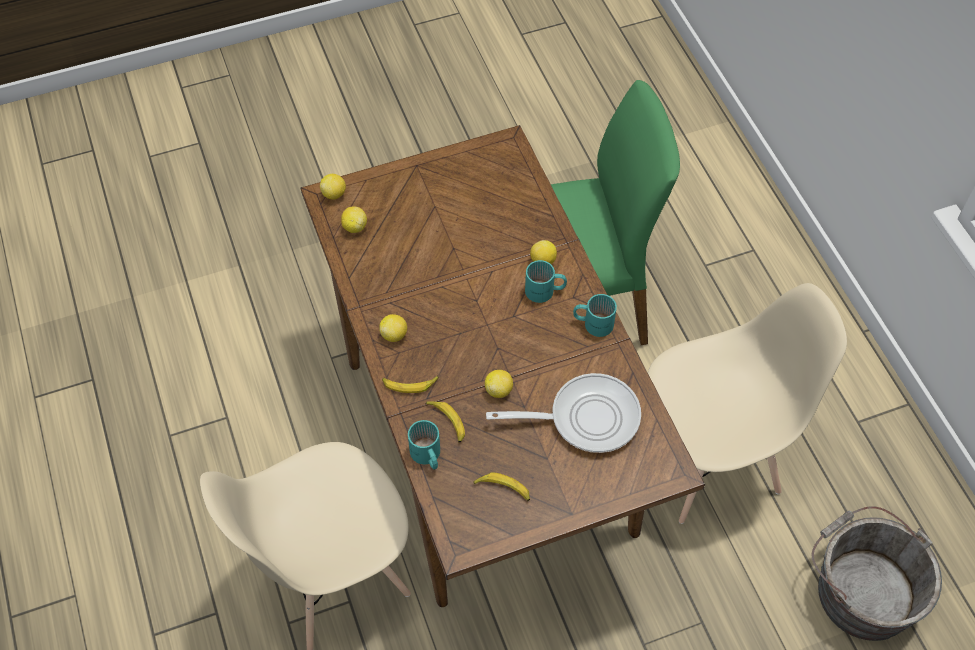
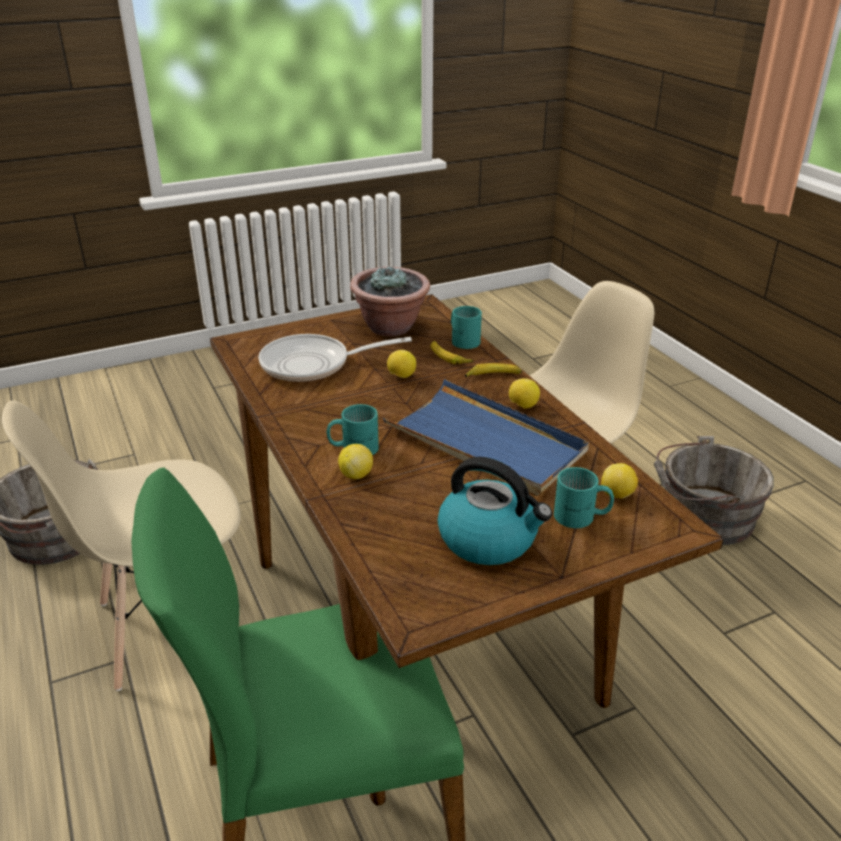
camera: 175 degrees right, 25 degrees down
(165, 564) = (702, 516): none -> grey bucket
(334, 194) = (667, 531): lemon -> none
(437, 289) = (486, 443): none -> blue tray
(454, 195) = (489, 539): none -> kettle
(503, 489) = (391, 327): banana -> potted plant
(593, 322) = (297, 426): turquoise mug -> turquoise mug (581, 517)

